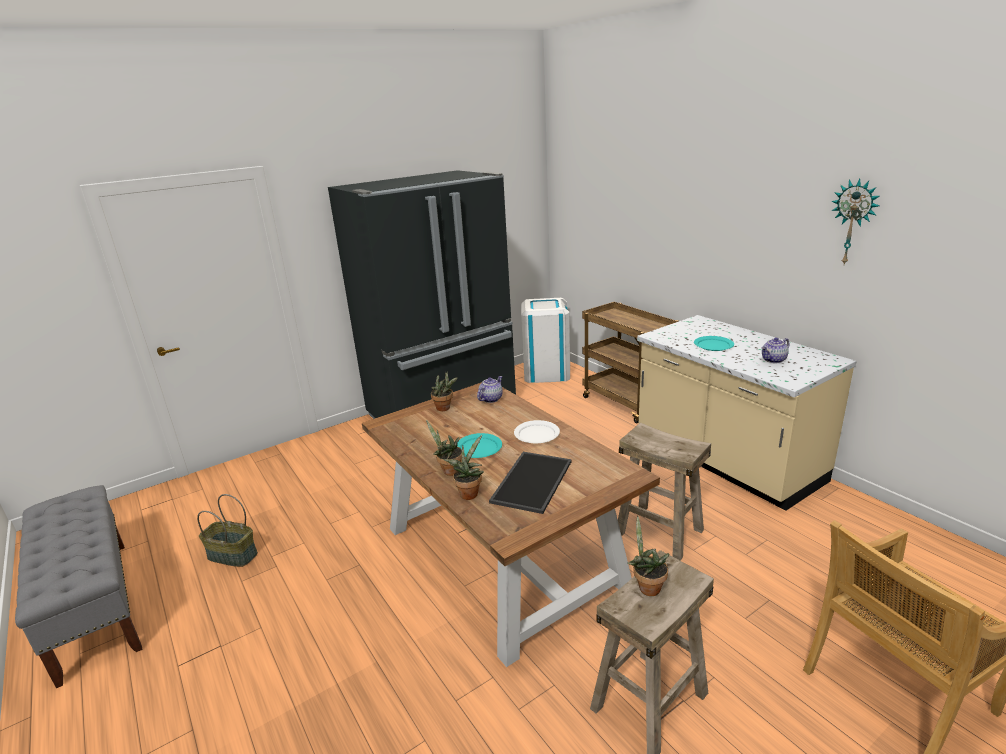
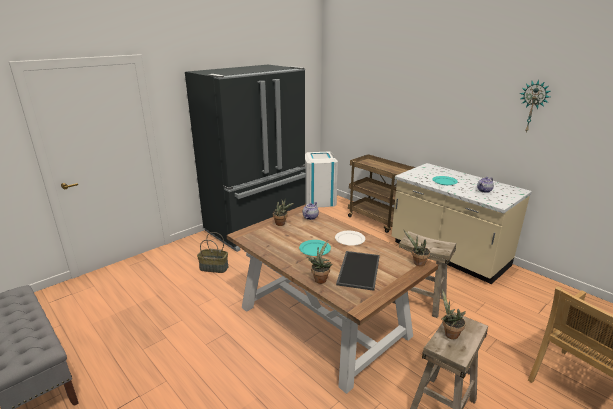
camera: 10 degrees left, 0 degrees up
(231, 556) = (130, 332): basket -> basket (213, 268)
(448, 471) = (300, 265): potted plant -> potted plant (417, 263)

